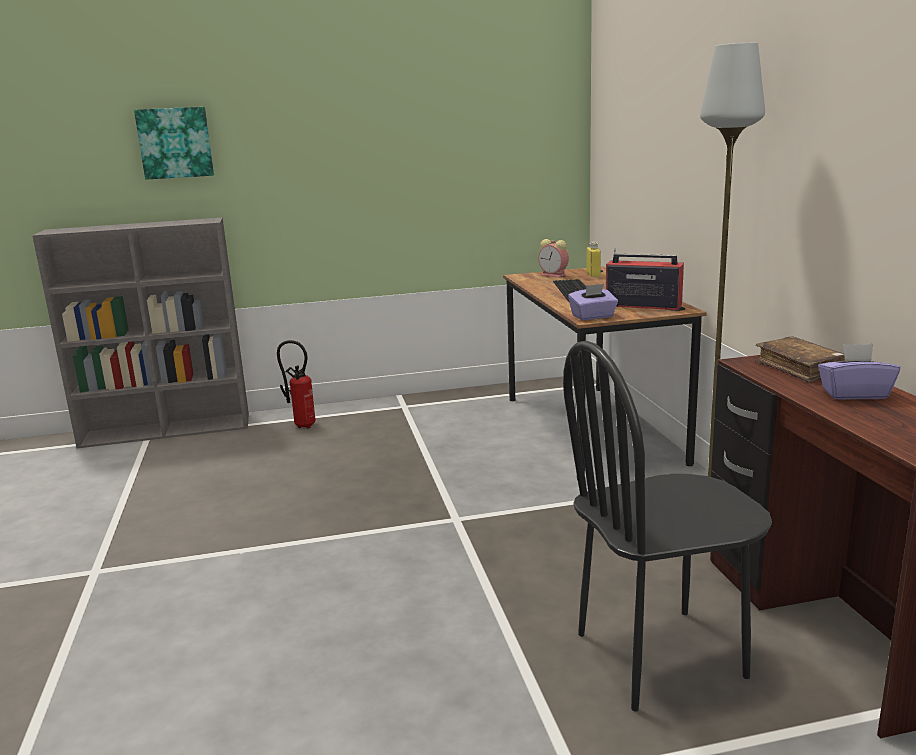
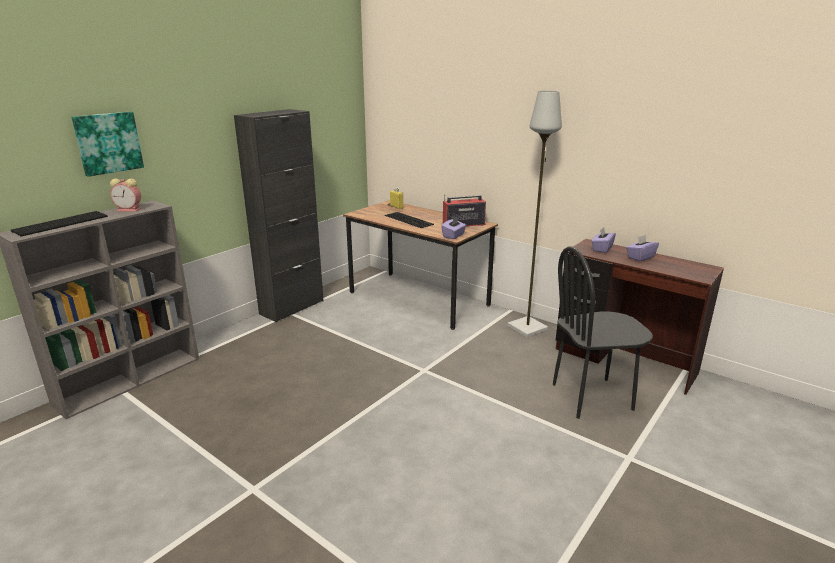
camera: 40 degrees left, 5 degrees up
(102, 227) = (61, 223): none -> keyboard
(302, 425) = (238, 345): fire extinguisher -> none
(415, 400) = (292, 307): none -> black cabinet
(554, 275) = (375, 210): alarm clock -> alarm clock (130, 209)
(660, 656) = (592, 397): black chair -> black chair turned 45 degrees clockwise
(800, 368) = (602, 249): brown book -> purple tissue box

